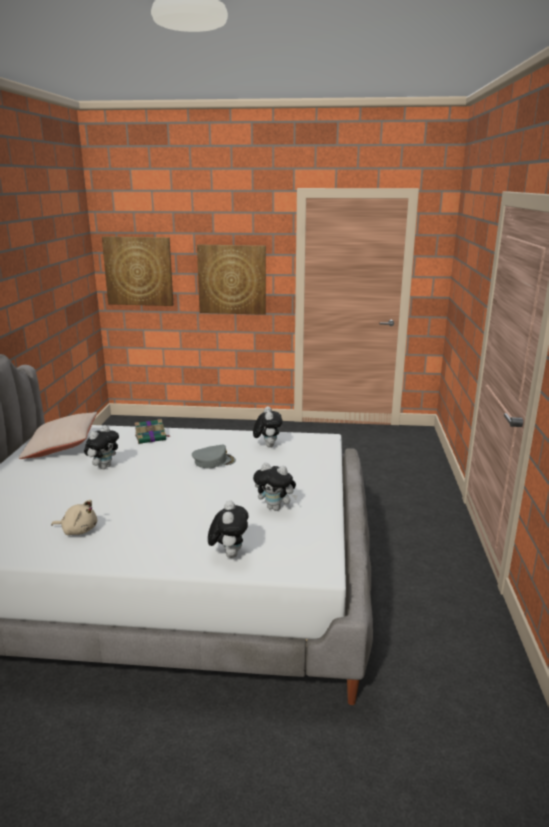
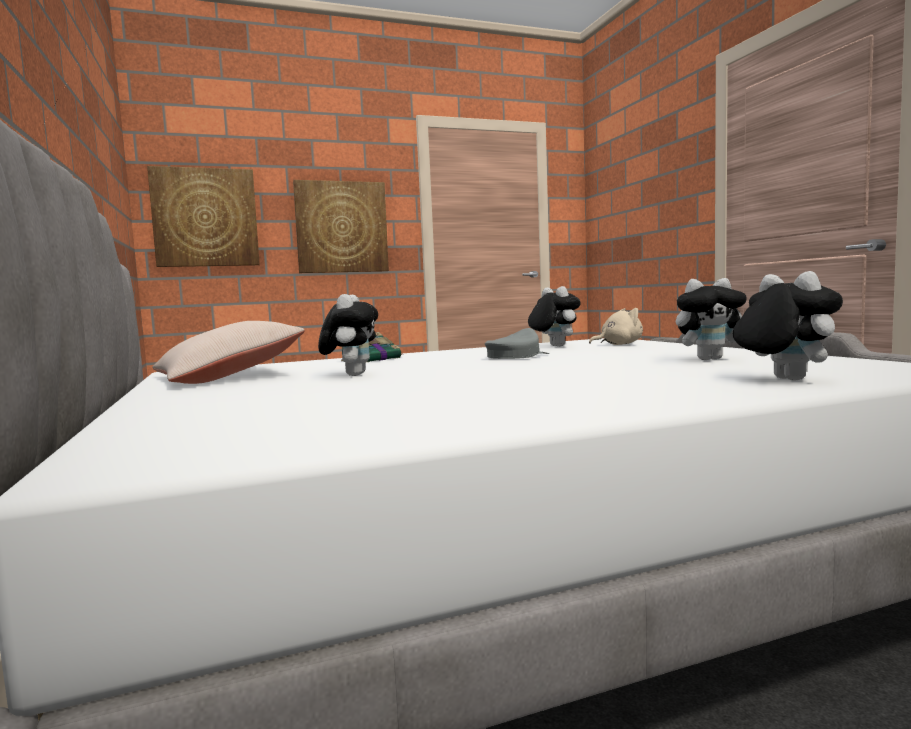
camera: 25 degrees left, 15 degrees down
(78, 530) = (465, 404): beige plush toy -> beige plush toy (618, 344)

